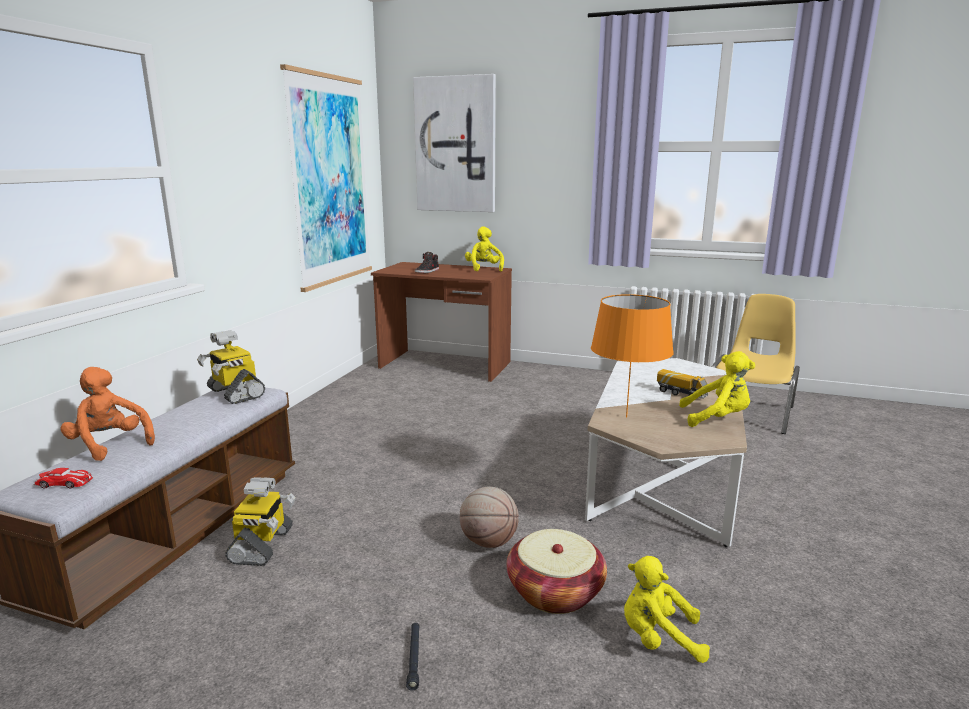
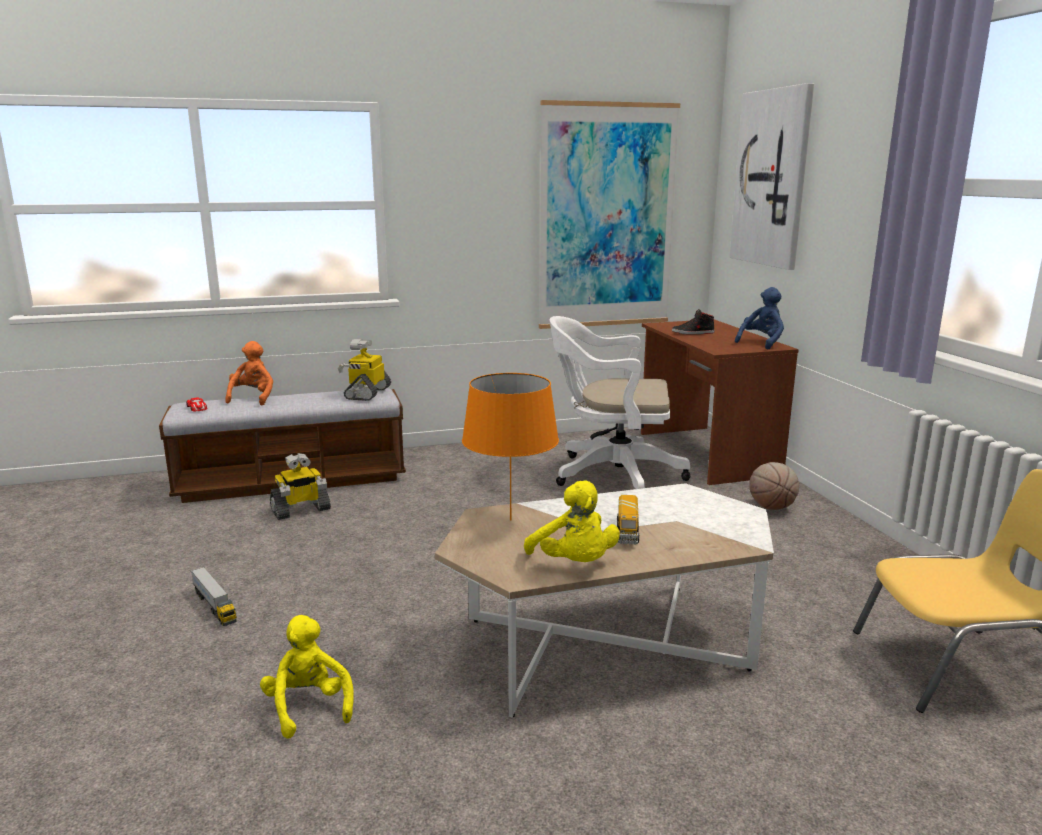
camera: 55 degrees right, 0 degrees up
(414, 658) = (214, 606): black flashlight -> toy truck
(427, 399) = (611, 475): none -> white office chair
(484, 269) = (761, 343): yellow plush toy -> blue plush toy
(489, 541) = (386, 585): basketball -> basketball (771, 507)
(555, 591) = (338, 637): basket -> none

